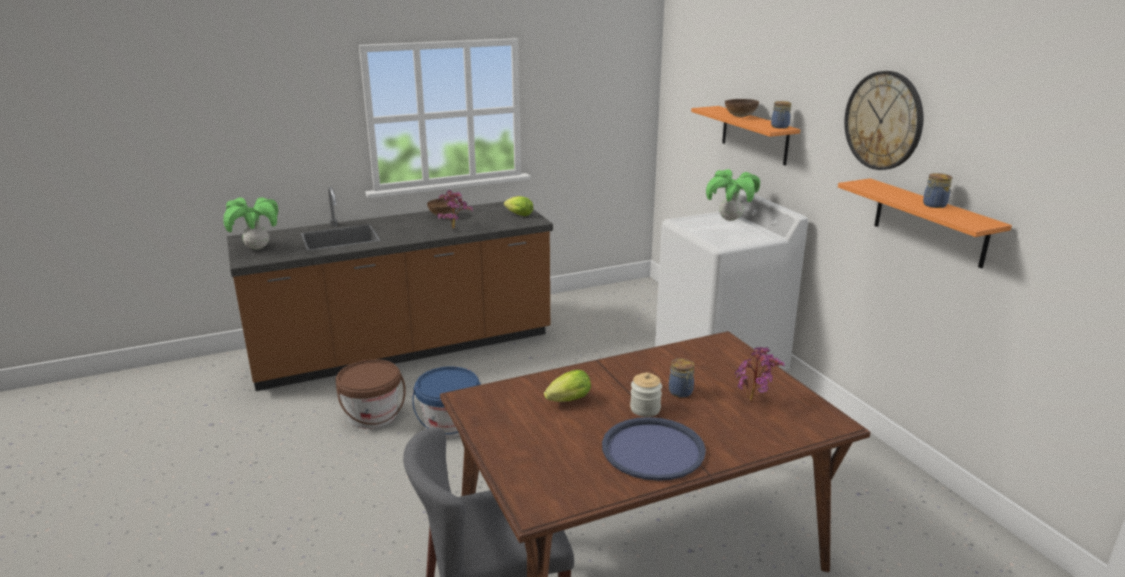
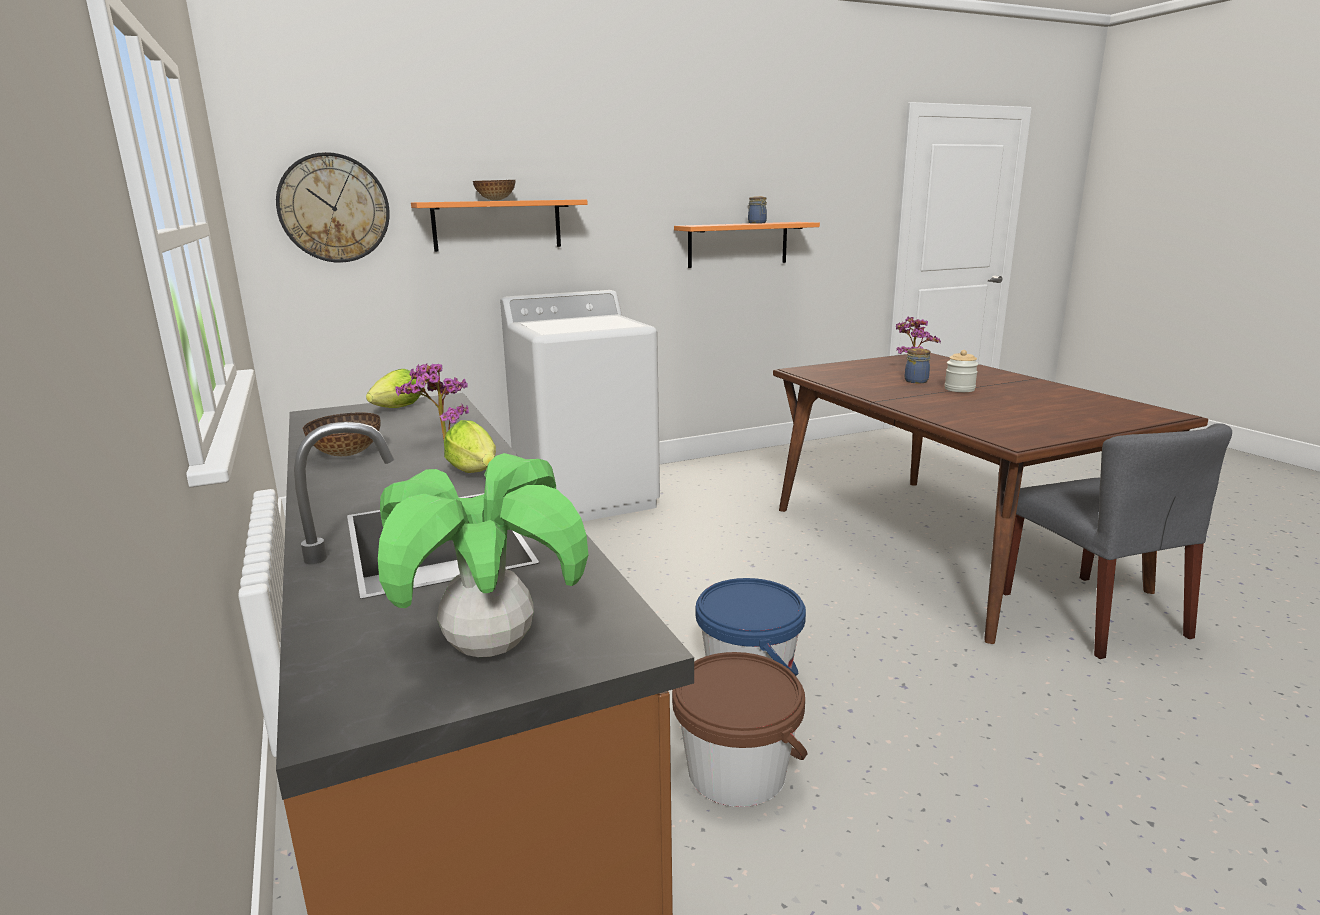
camera: 90 degrees left, 5 degrees down
(566, 401) = (975, 409): lettuce -> lettuce (476, 473)
(652, 449) = (1025, 388): blue tray -> none
(729, 219) = (550, 322): potted plant -> none
(780, 127) = (563, 199): jar -> none
(883, 120) = (677, 167): wall clock -> wall clock (334, 208)

